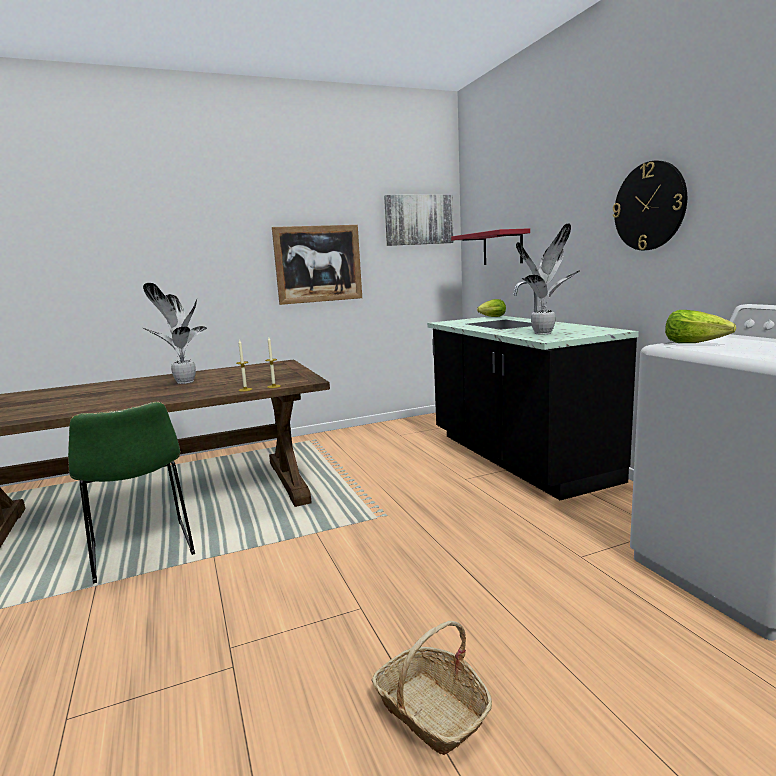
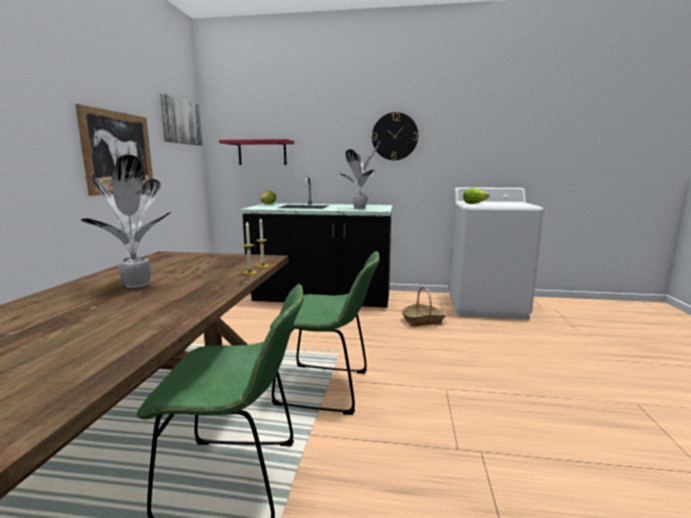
camera: 60 degrees left, 0 degrees up
(297, 538) = (328, 388): none -> green chair
(432, 711) = (548, 394): basket -> basket (423, 321)

